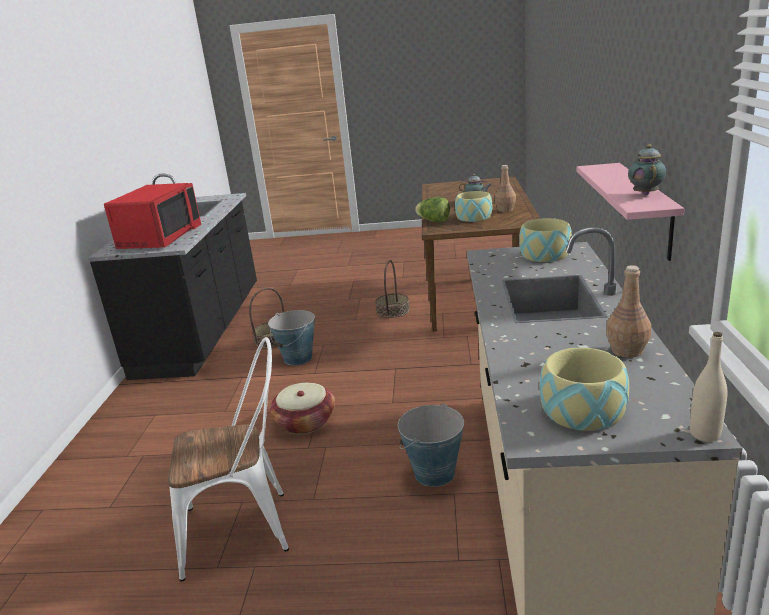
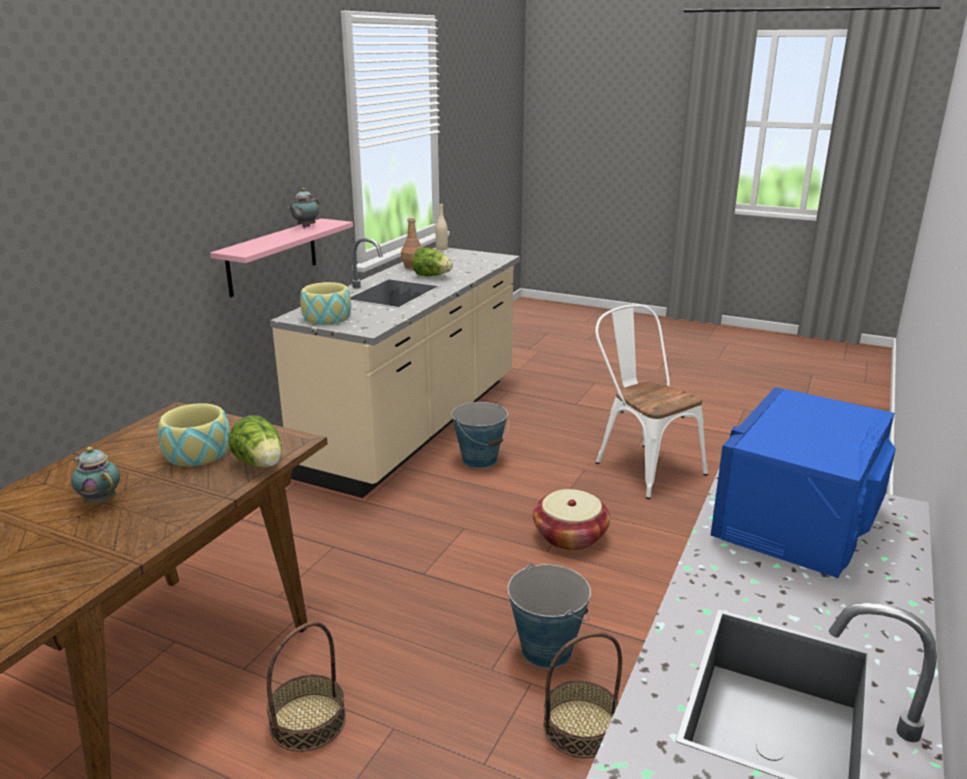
camera: 160 degrees left, 0 degrees up
(159, 238) = (799, 522): red microwave -> blue microwave
(246, 528) = (642, 465): white chair -> white chair turned 45 degrees clockwise
(505, 210) = (128, 453): brown bottle -> none
(560, 338) = (431, 276): none -> lettuce
(583, 410) = (471, 258): bowl -> none

